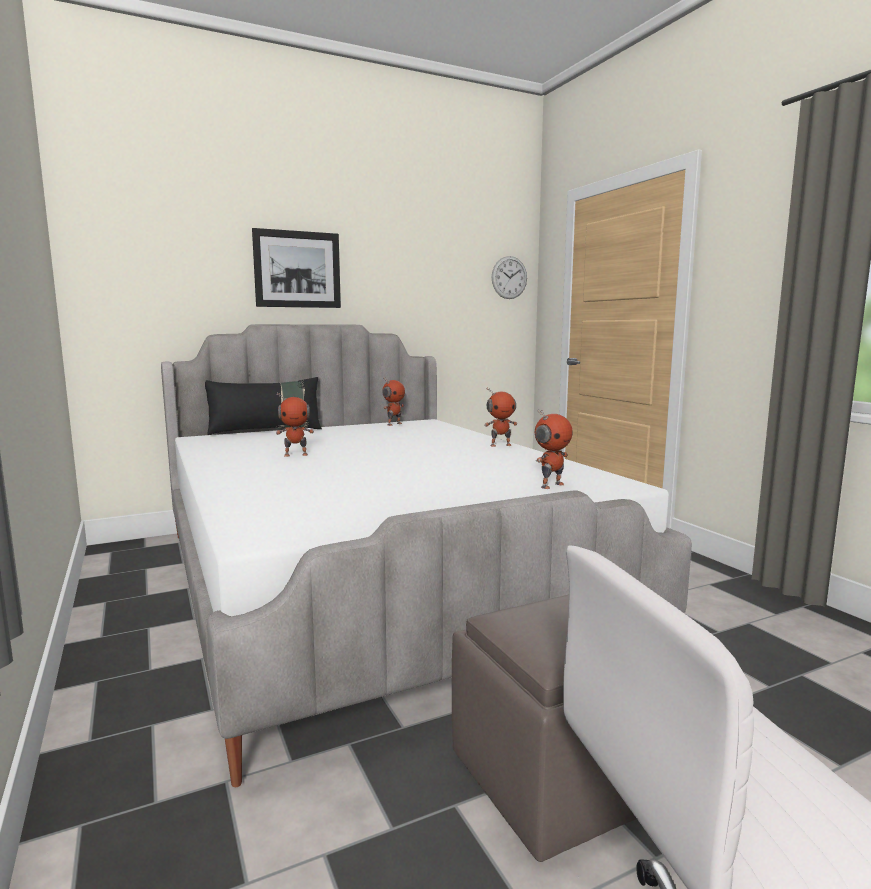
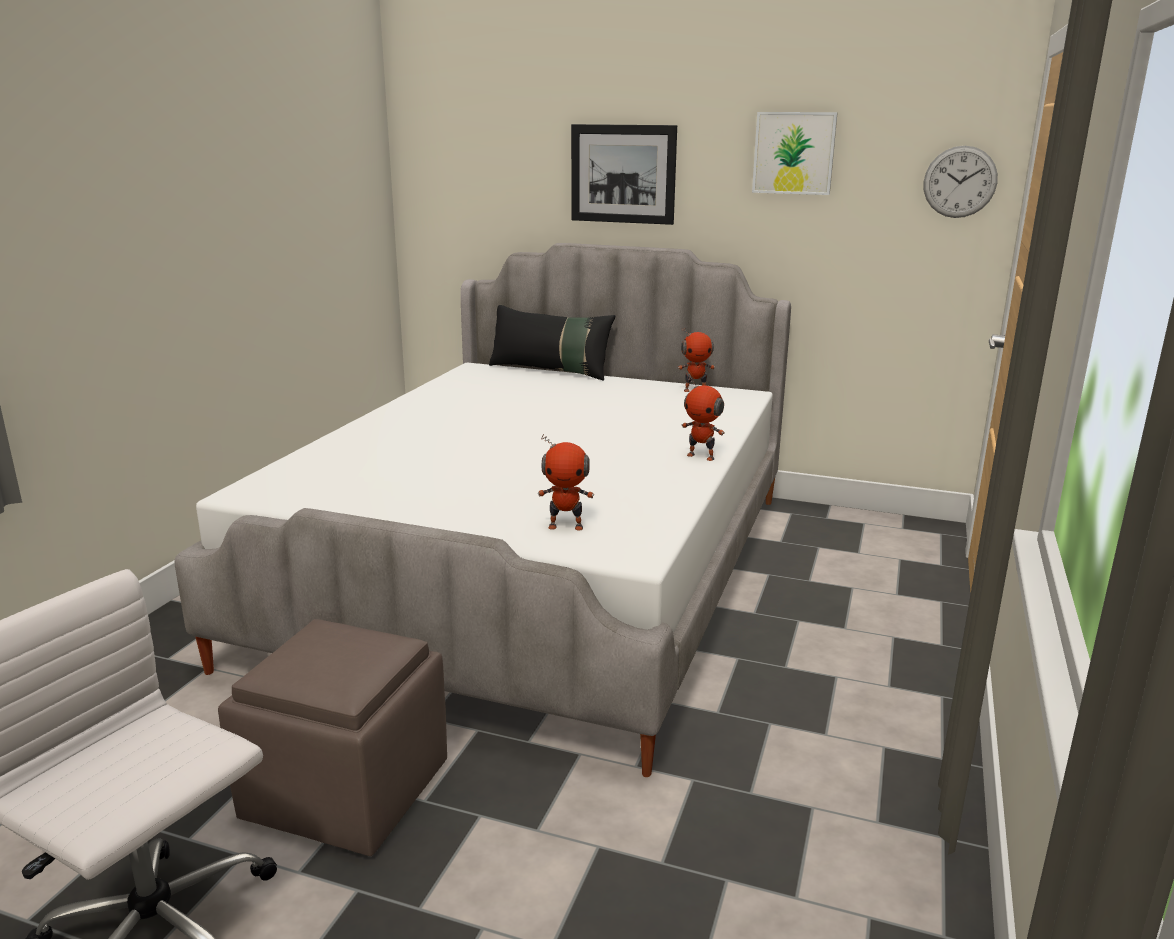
camera: 45 degrees right, 10 degrees up
(296, 455) = (485, 413): toy robot -> none
(418, 257) = (794, 153): none -> picture

